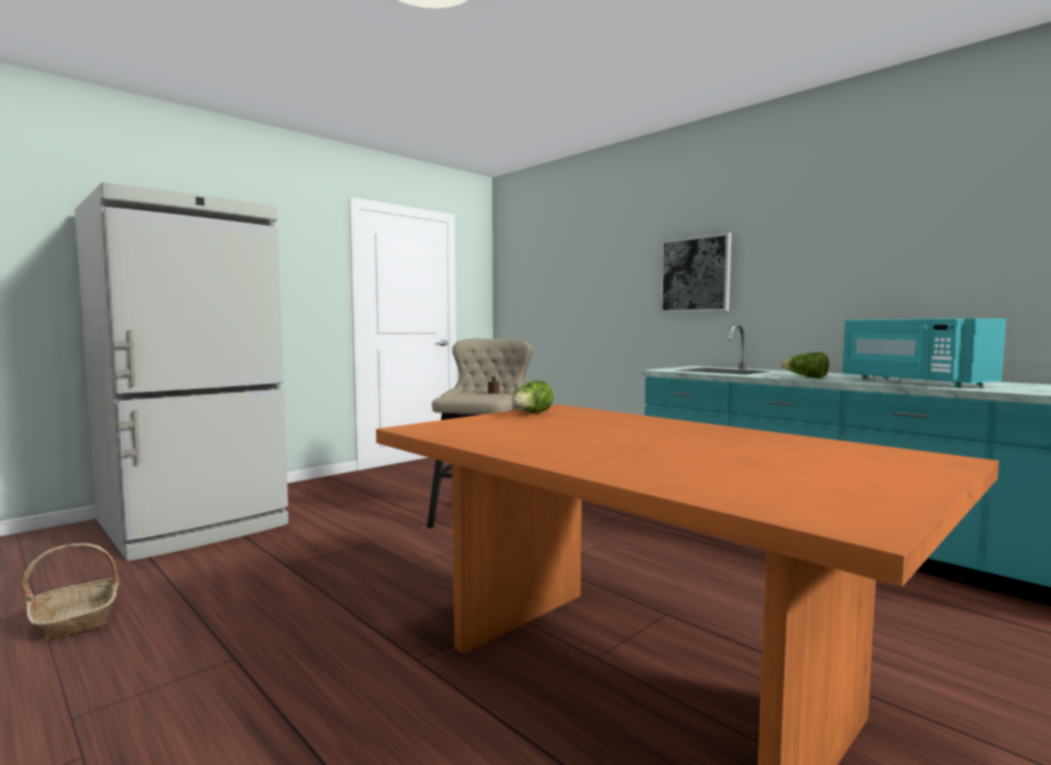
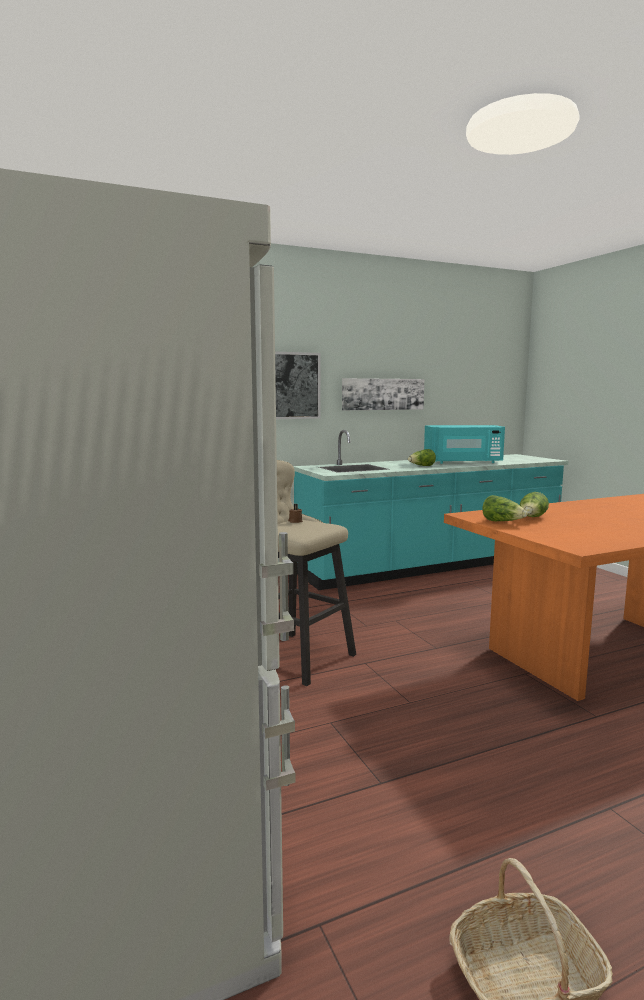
camera: 70 degrees left, 5 degrees up
(572, 419) = (532, 518): none -> lettuce
(824, 276) = (383, 394): none -> picture

